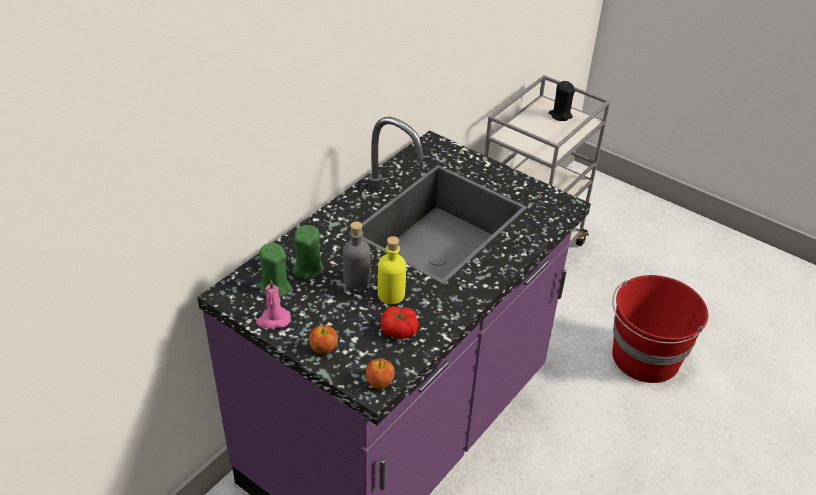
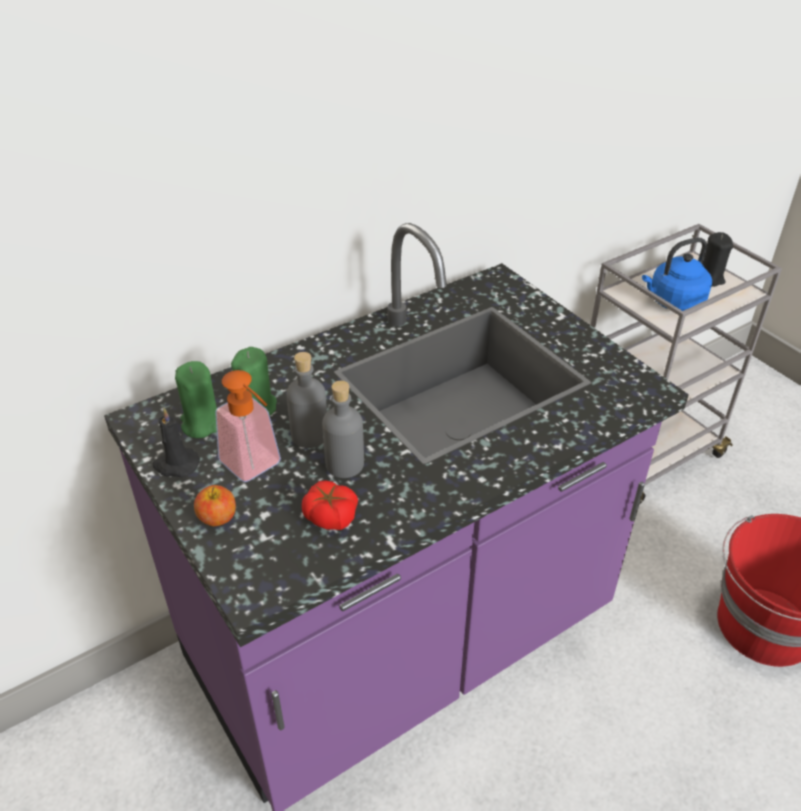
camera: 20 degrees right, 0 degrees up
(273, 320) = (176, 465): pink candle -> black candle
(331, 310) = (256, 467): none -> soap dispenser
(380, 382) = (265, 585): apple -> none
(391, 295) = (345, 464): yellow bottle -> grey bottle
(542, 137) = (673, 302): none -> blue kettle

